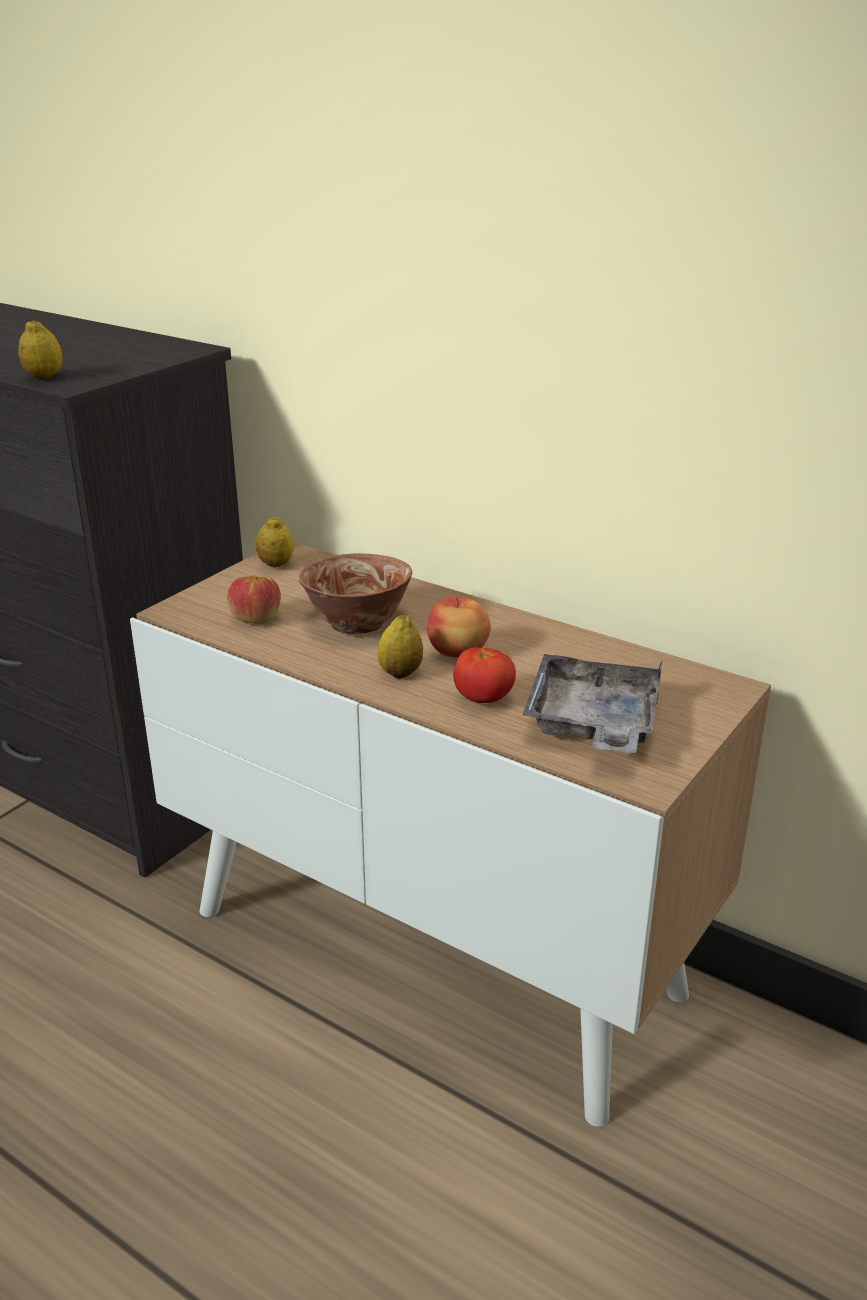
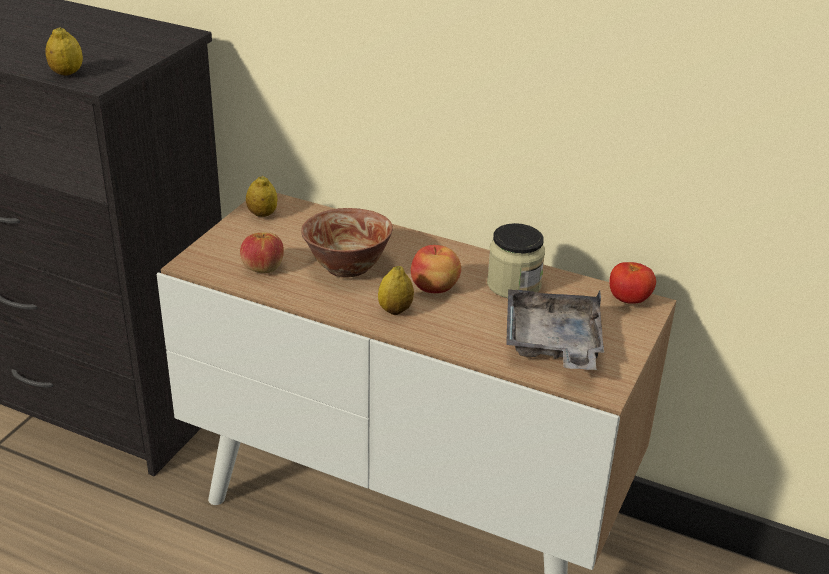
camera: 10 degrees left, 5 degrees up
(483, 699) = (466, 329): tomato -> tomato (629, 300)
(559, 654) = (514, 285): none -> jar

